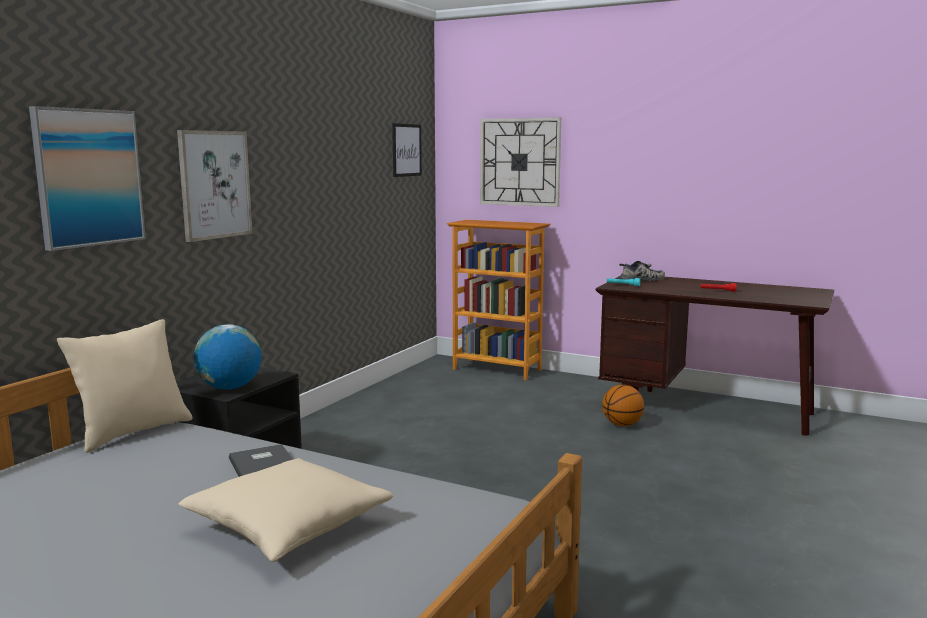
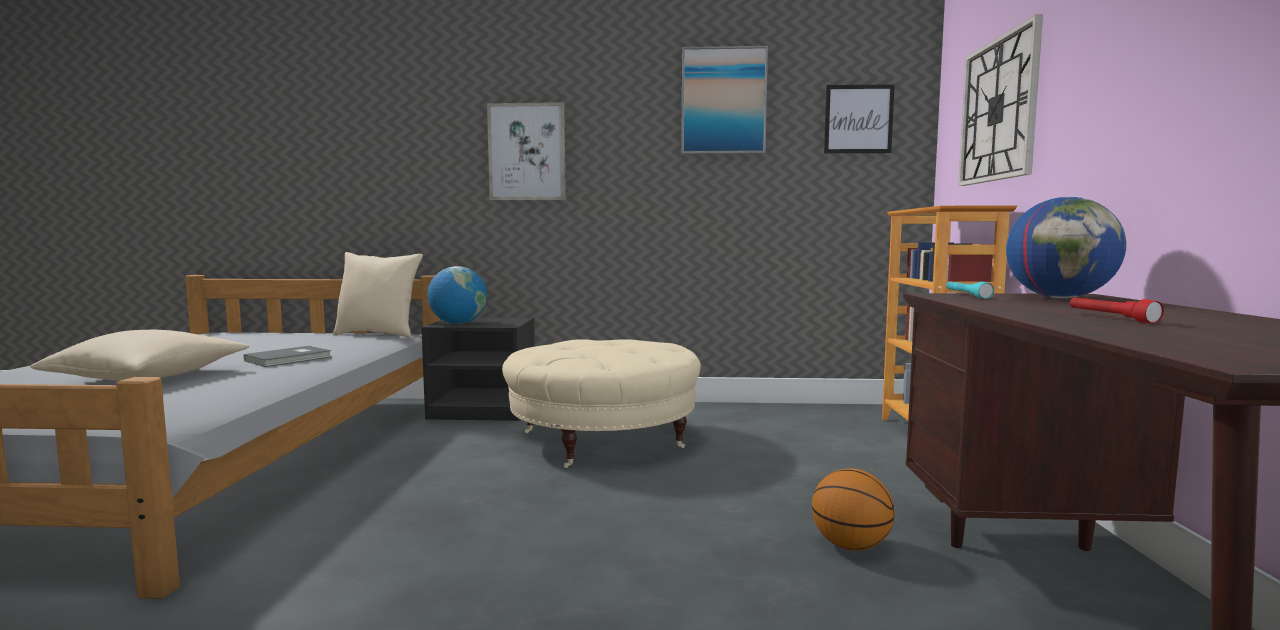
camera: 65 degrees right, 5 degrees down
(88, 177) = (403, 142): picture -> picture (723, 101)
(396, 444) = (603, 440): none -> beige ottoman
(642, 279) = (1060, 298): shoe -> globe

